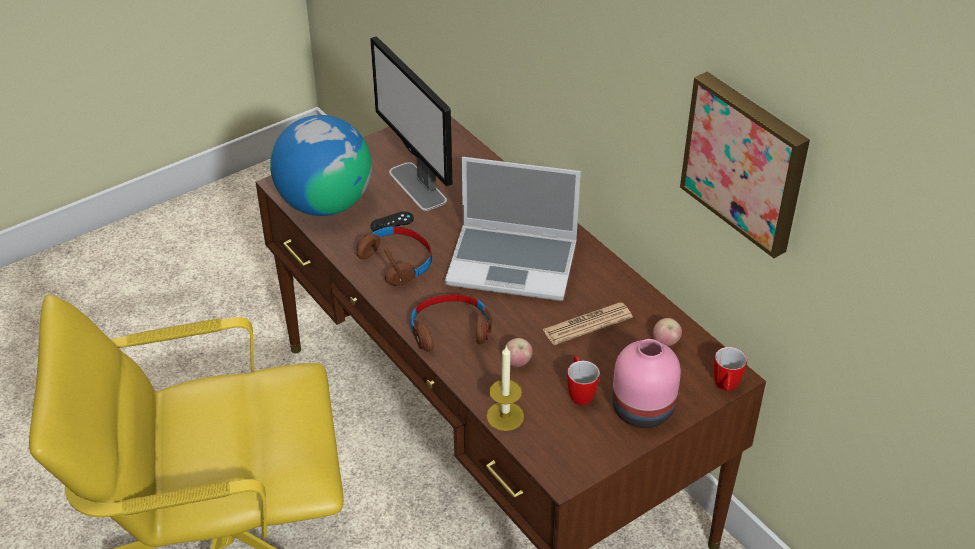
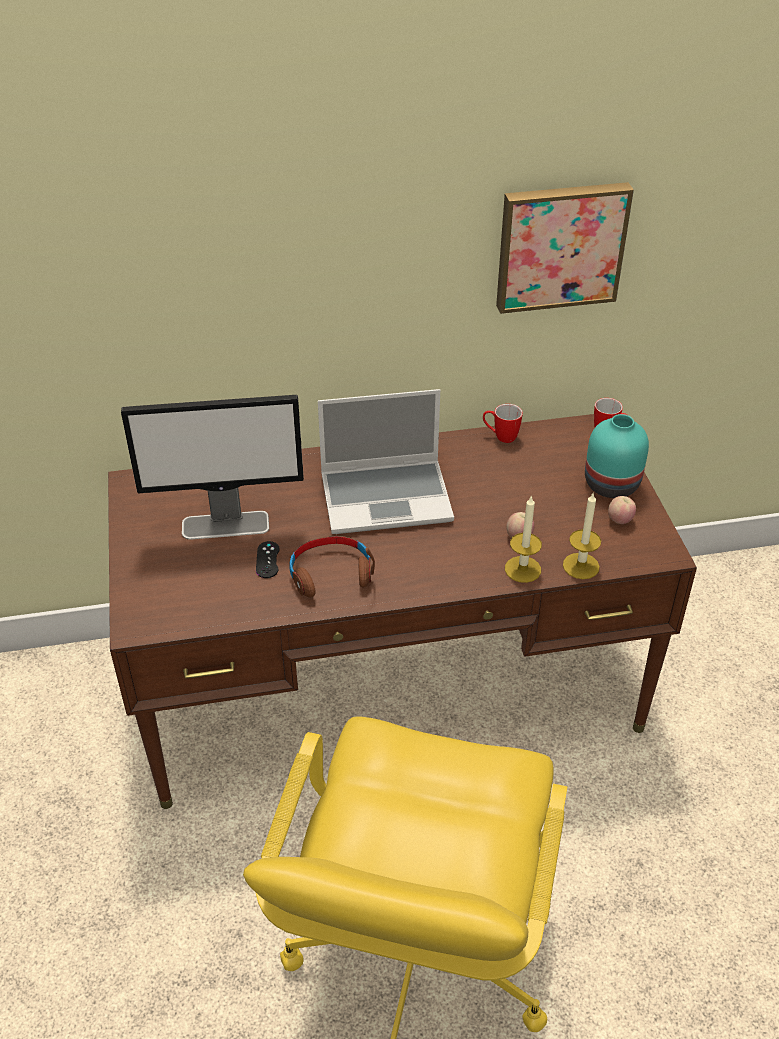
camera: 65 degrees left, 0 degrees up
(325, 203) = (197, 601): globe -> none
(450, 330) = (451, 566): brown headphones -> none
(475, 377) = (522, 569): none -> candle
(514, 263) = (387, 497): laptop -> laptop turned 45 degrees clockwise
(579, 392) = (574, 512): mug -> mug (500, 437)
(587, 324) = (494, 480): newspaper -> none
(644, 410) = (612, 483): pink vase -> turquoise vase
(665, 342) = (542, 445): apple -> apple (620, 520)

